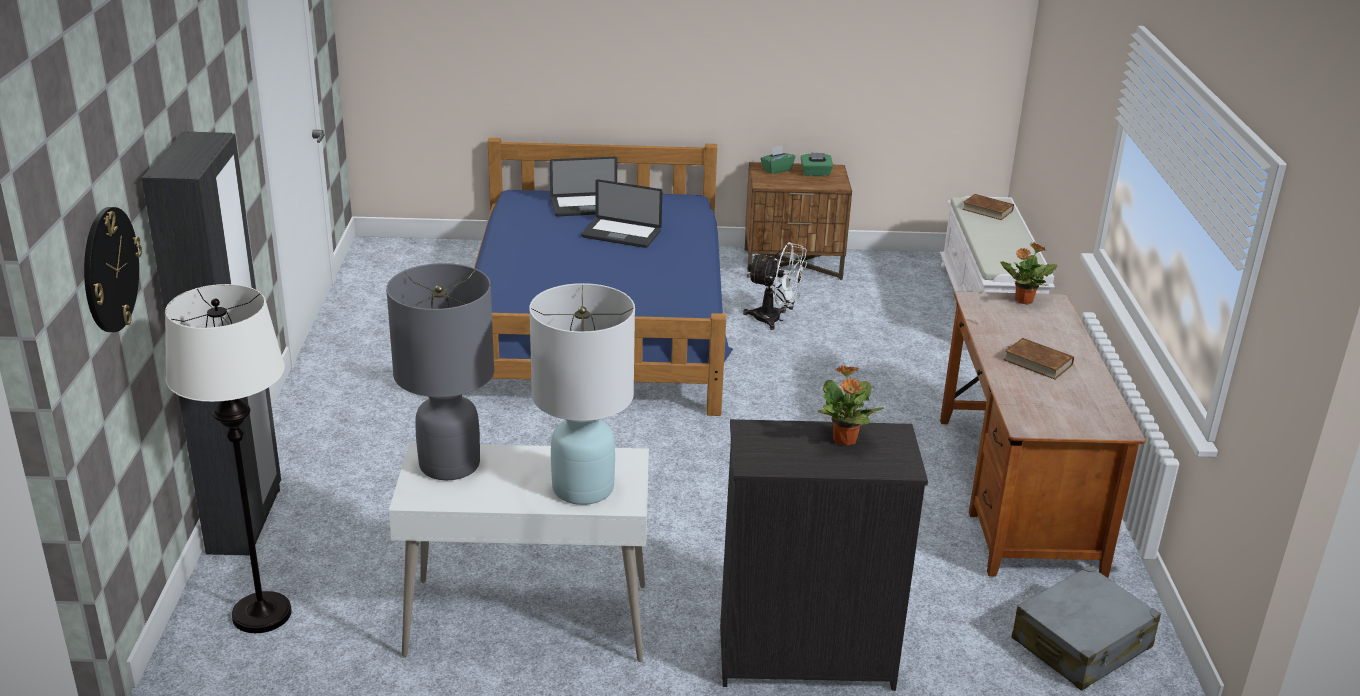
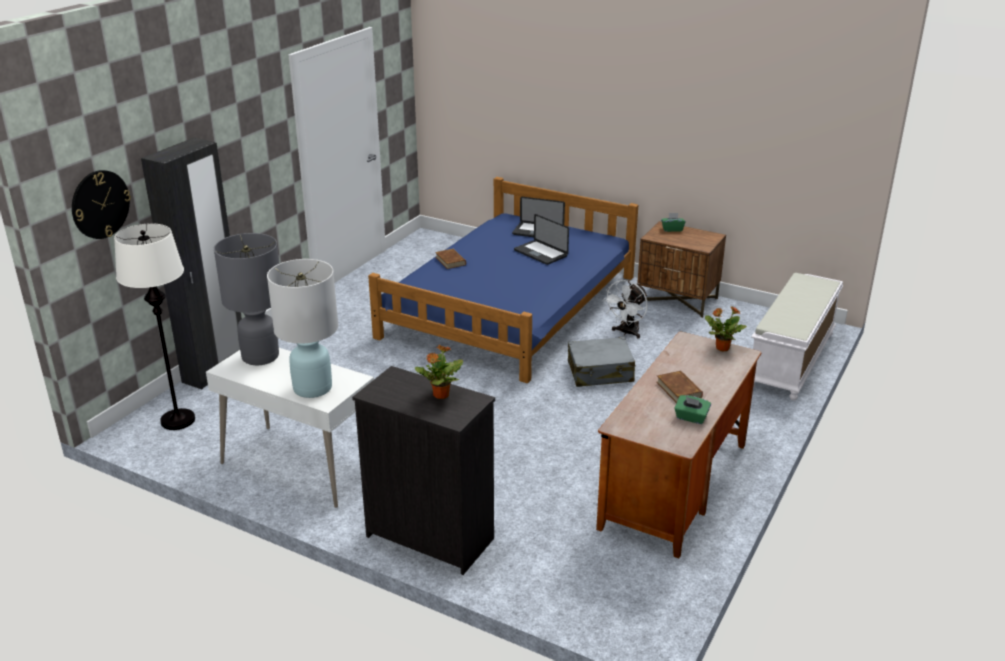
camera: 30 degrees right, 0 degrees up
(774, 319) = (626, 332): white fan -> white fan turned 75 degrees clockwise
(815, 174) = (697, 237): green tissue box -> green tissue box (691, 418)
(987, 210) = (811, 286): brown book -> brown book (450, 261)
(1082, 644) = (614, 591): grey suitcase -> grey suitcase (600, 372)

